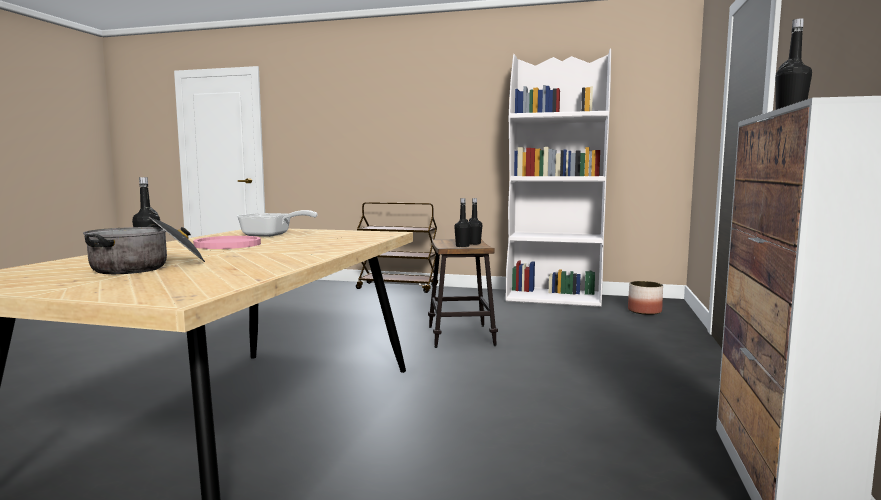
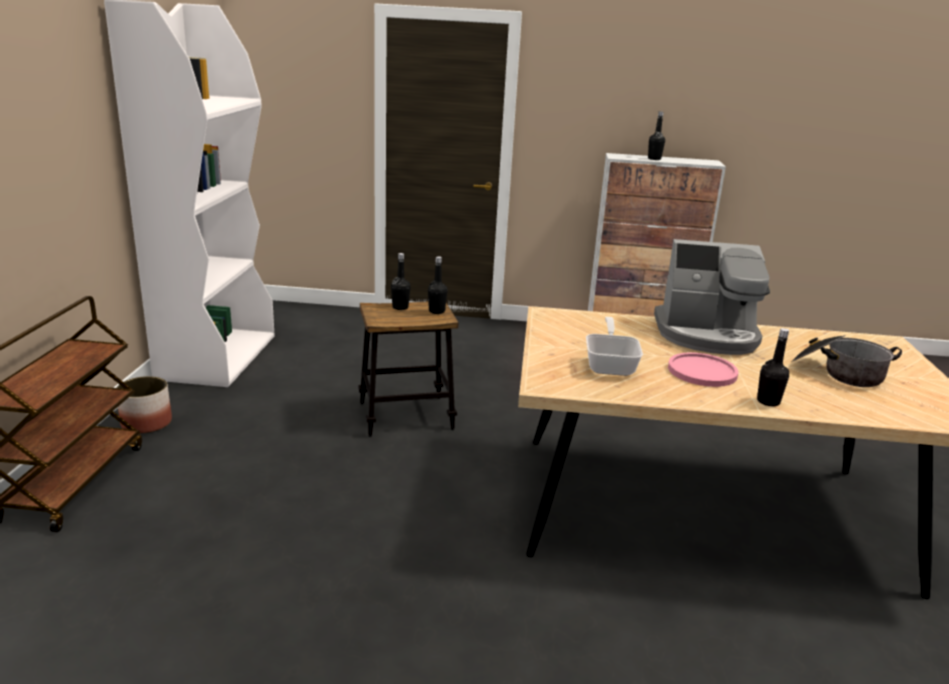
camera: 100 degrees left, 15 degrees up
(303, 251) = (707, 335): none -> coffee machine
(644, 311) = (299, 321): planter -> planter (147, 423)

